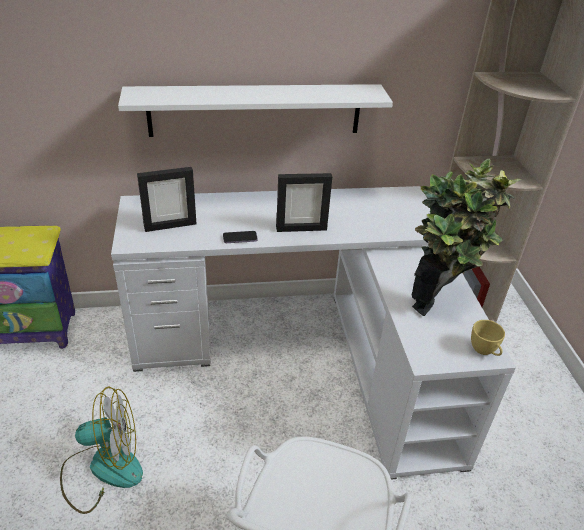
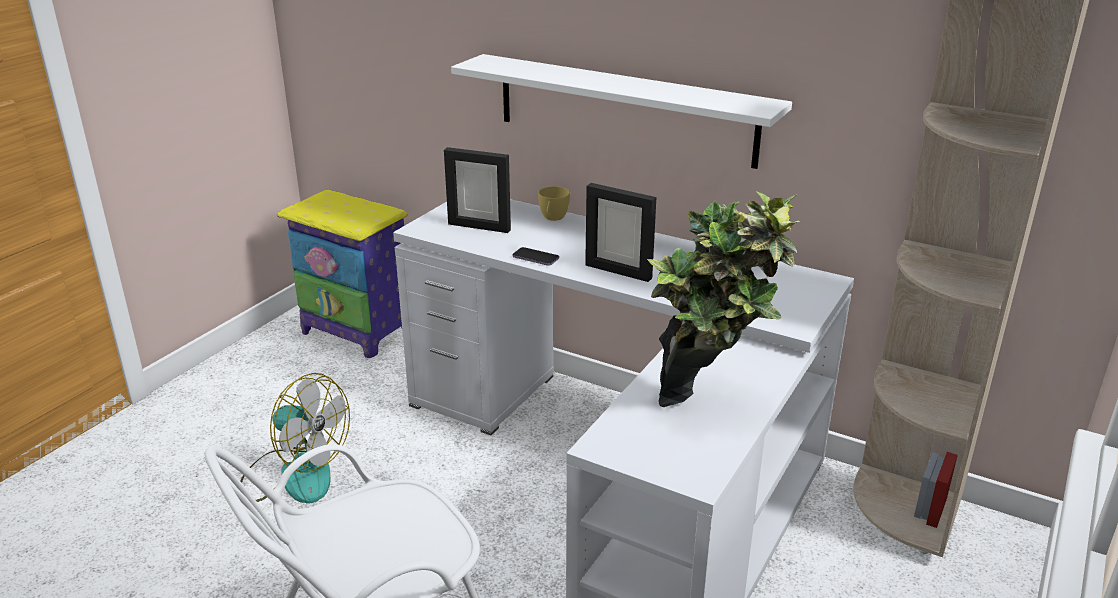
camera: 40 degrees right, 10 degrees down
(484, 351) = (692, 471): yellow cup -> yellow cup (553, 218)

